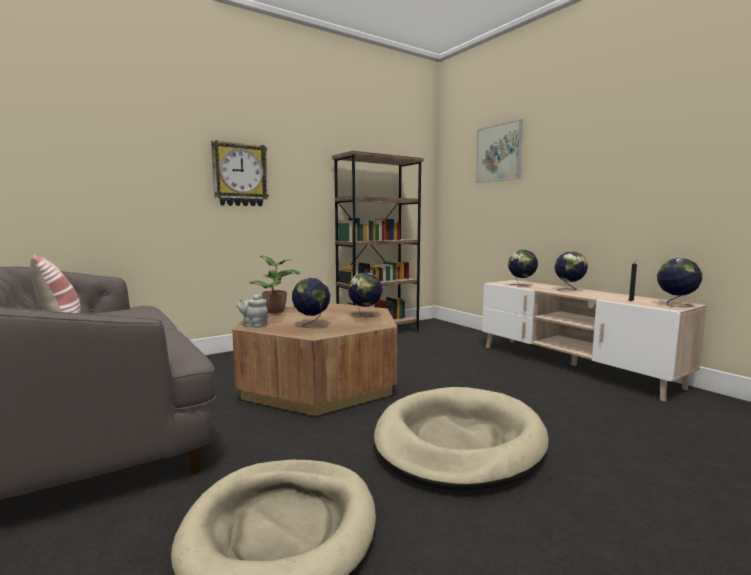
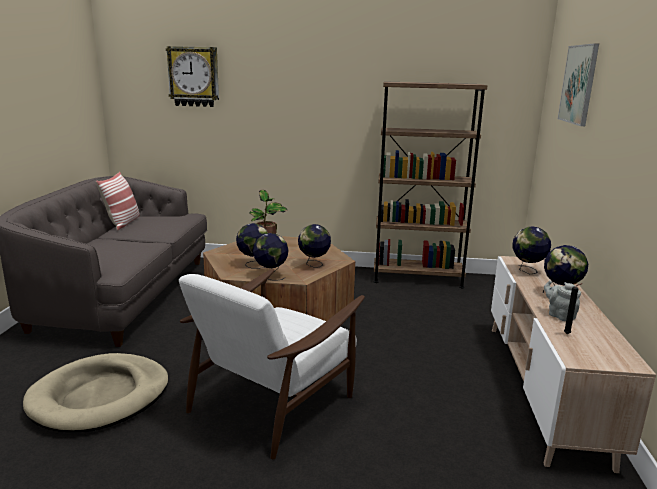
camera: 40 degrees right, 10 degrees up
(240, 175) = (285, 105): wall clock -> wall clock (194, 77)
(254, 325) = (221, 252): grey teapot -> grey teapot (559, 315)
(458, 442) = (273, 400): beige dog bed -> white armchair
(676, 305) = (603, 359): globe -> globe (271, 276)

